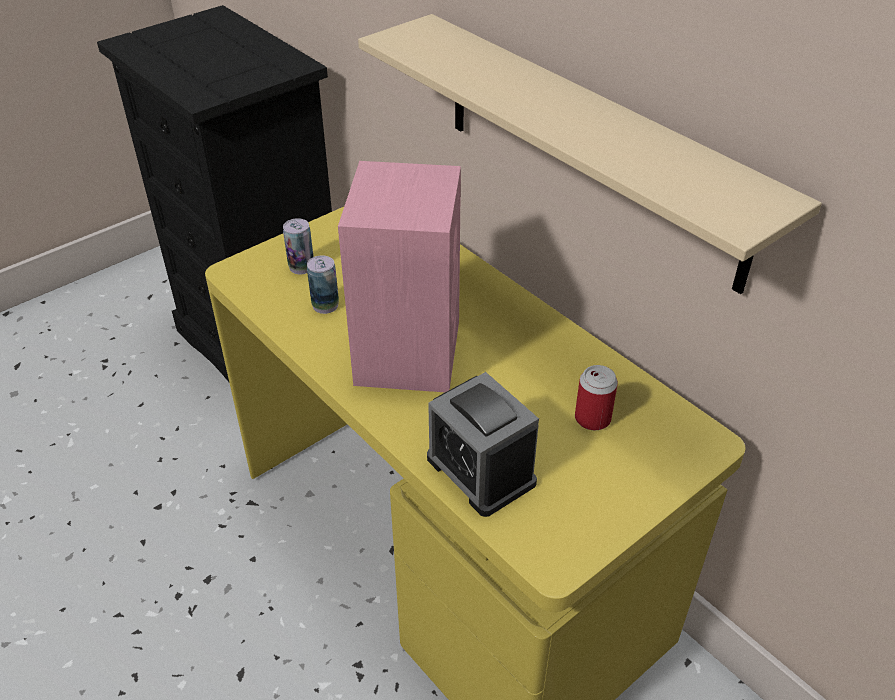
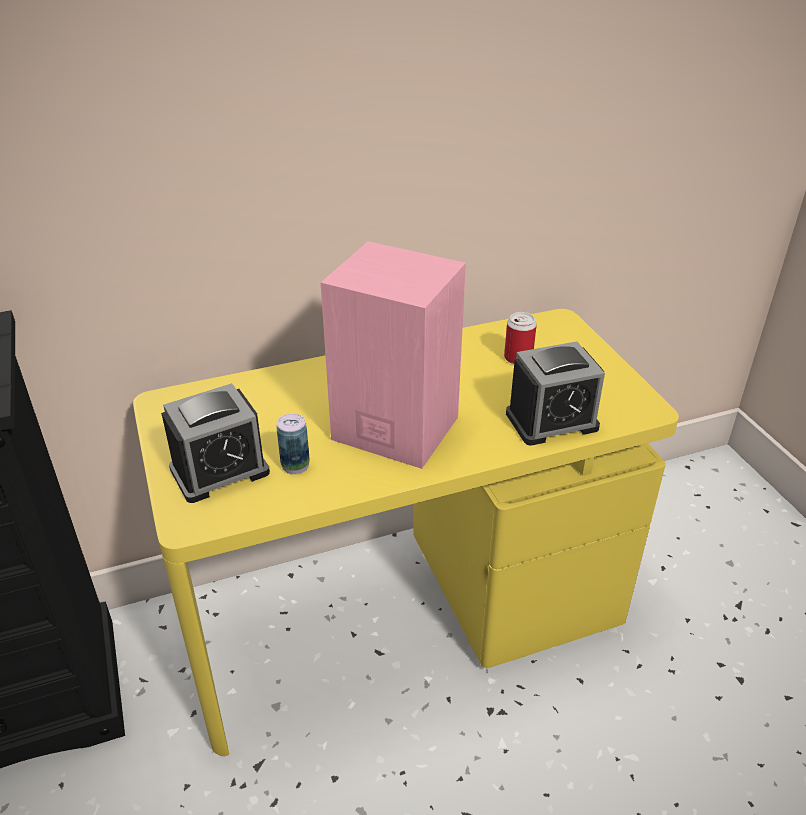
camera: 70 degrees left, 5 degrees down
(301, 267) = (219, 471): can -> alarm clock
(589, 148) = (387, 189): beige shelf -> none

